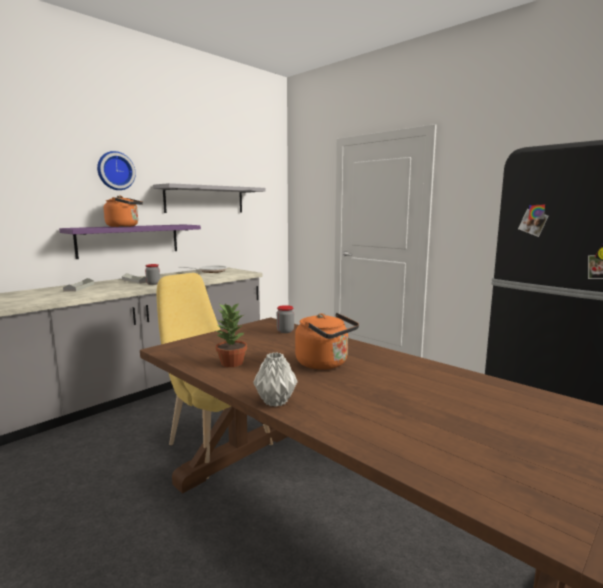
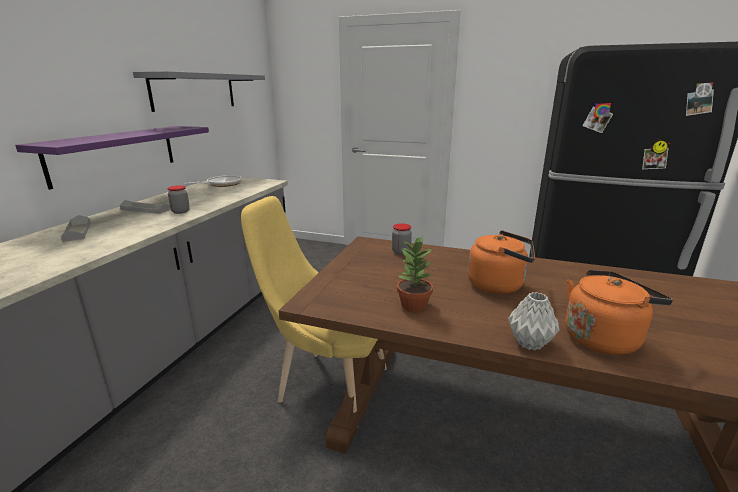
camera: 25 degrees left, 10 degrees up
(115, 171) = (81, 51): wall clock -> none
(124, 226) = (116, 135): orange kettle -> orange kettle (603, 338)

